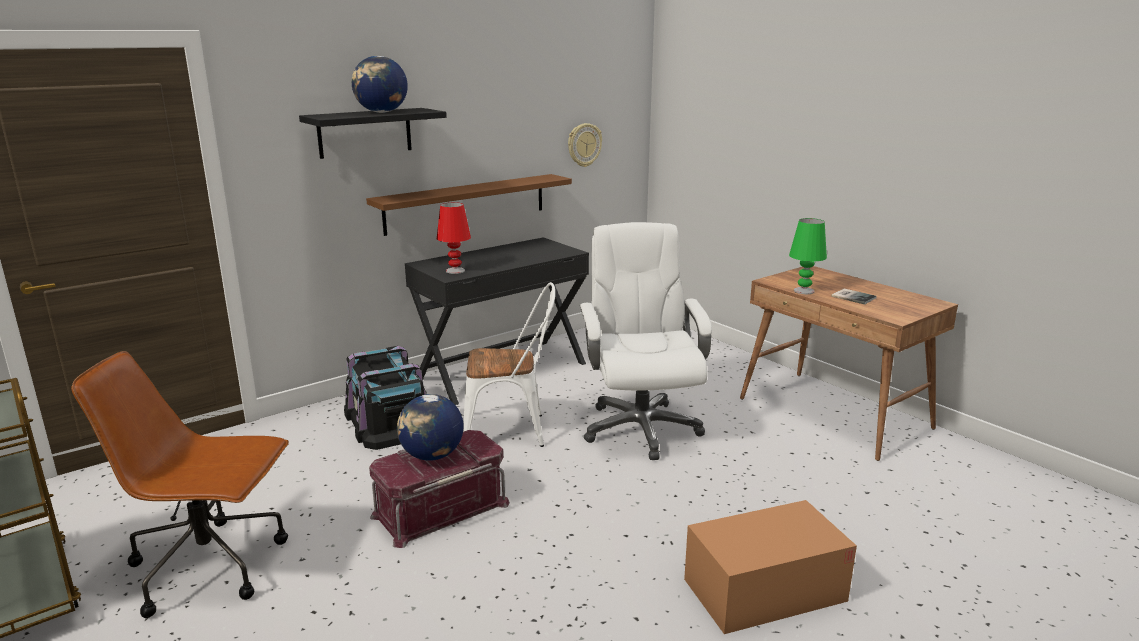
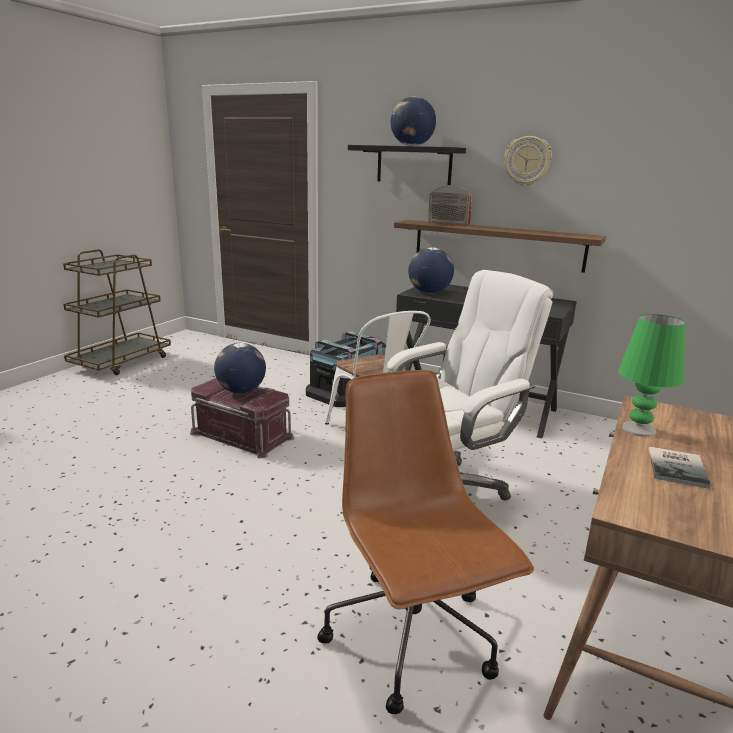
camera: 65 degrees right, 0 degrees up
(211, 566) = (155, 390): brown office chair -> brown office chair (412, 638)
(422, 192) = (448, 223): none -> radio
(455, 271) = (429, 292): red table lamp -> globe
(584, 145) = (662, 210): wall clock -> wall clock (527, 161)
(764, 590) = (175, 625): cardboard box -> none

